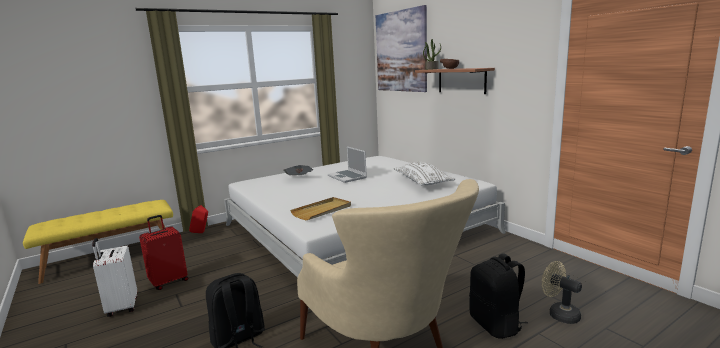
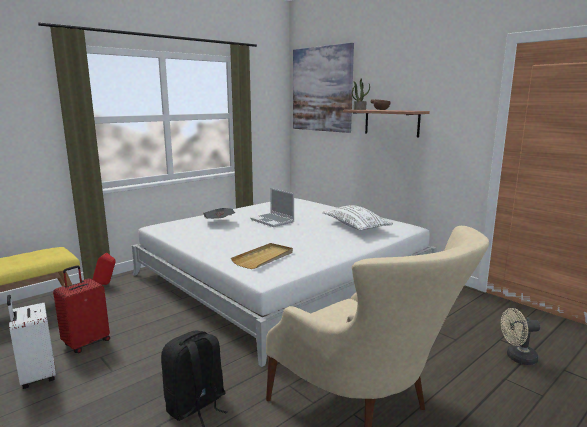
camera: 10 degrees left, 0 degrees up
(496, 325) = (463, 373): black backpack -> none
(559, 314) = (517, 358): beige fan -> beige fan turned 45 degrees counterclockwise

